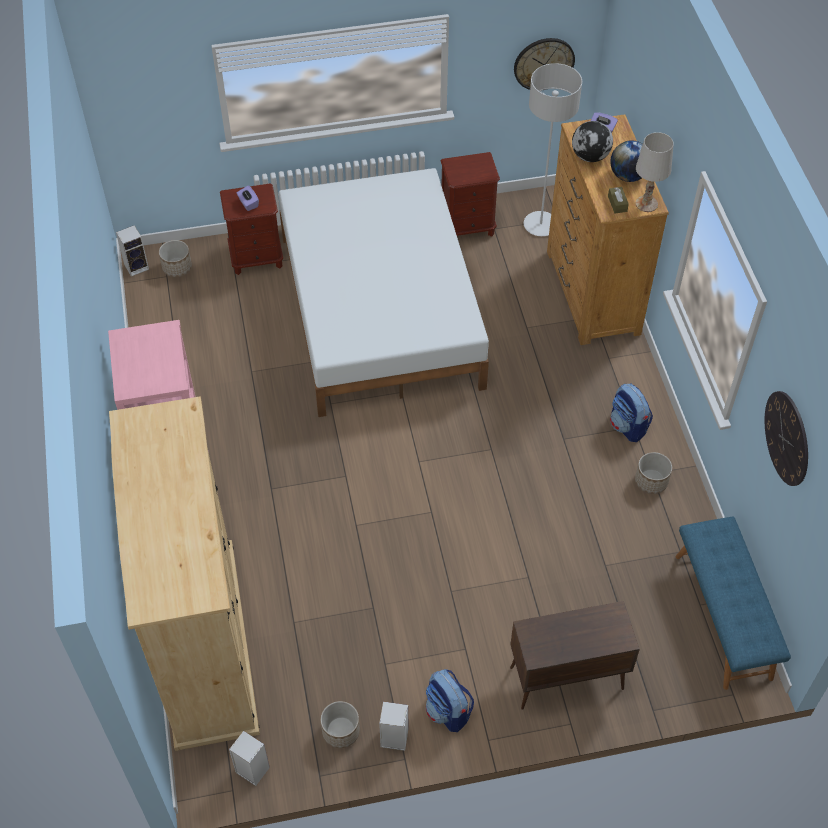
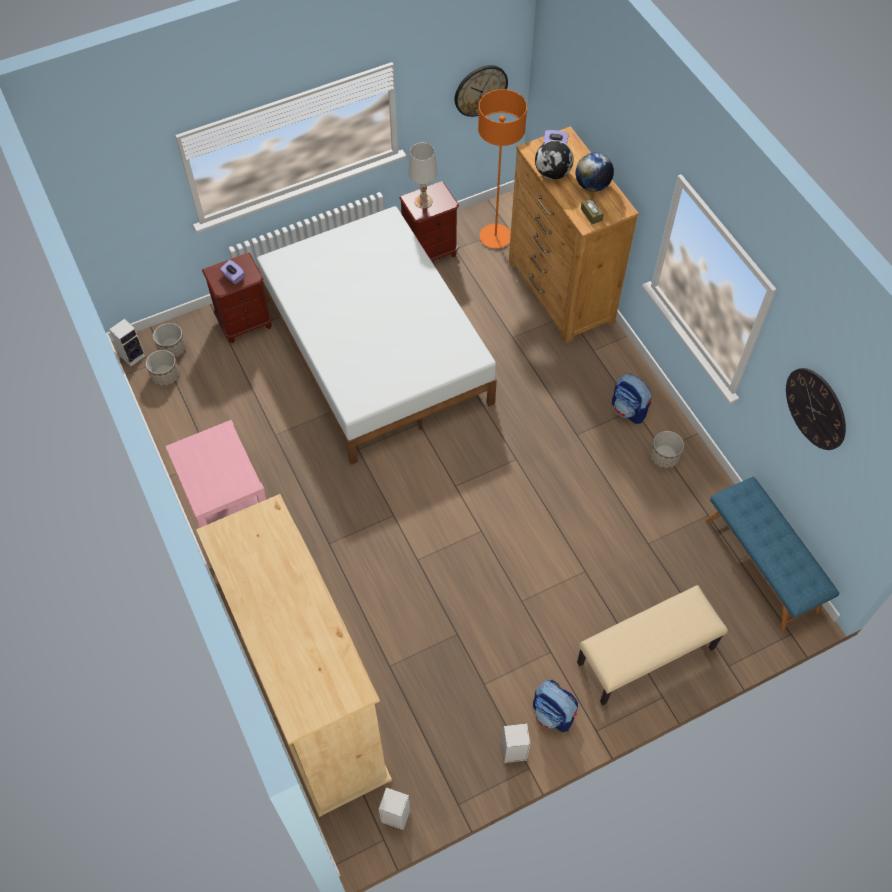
camera: 15 degrees left, 5 degrees up
(341, 731) = (464, 758): planter -> planter (166, 376)
(540, 225) = (495, 237): grey floor lamp -> orange floor lamp
(565, 678) = (646, 657): brown cabinet -> beige bench
(646, 204) = (617, 209): white table lamp -> white table lamp (423, 201)

